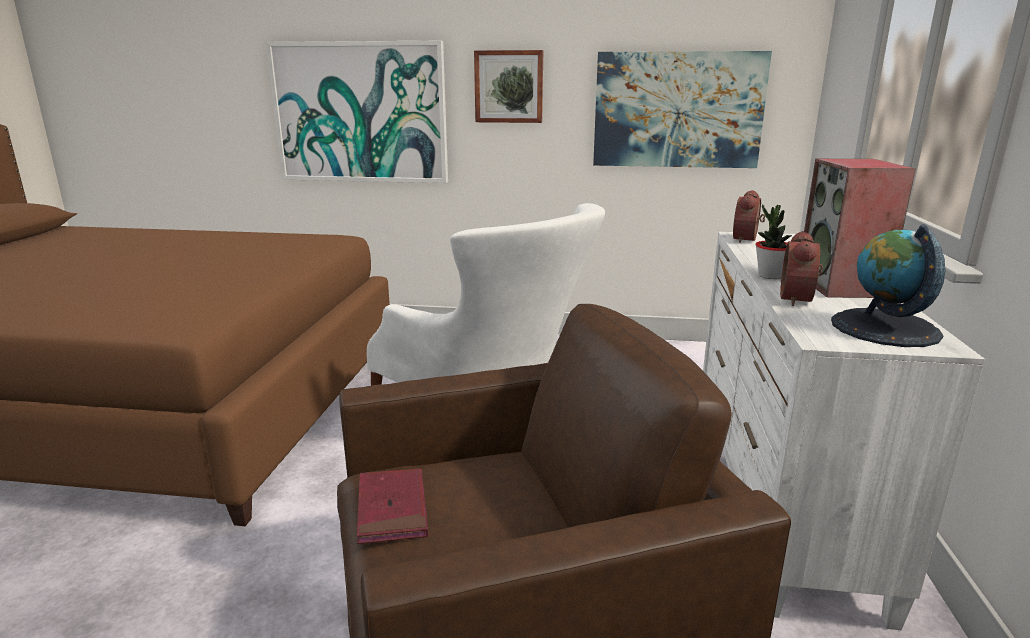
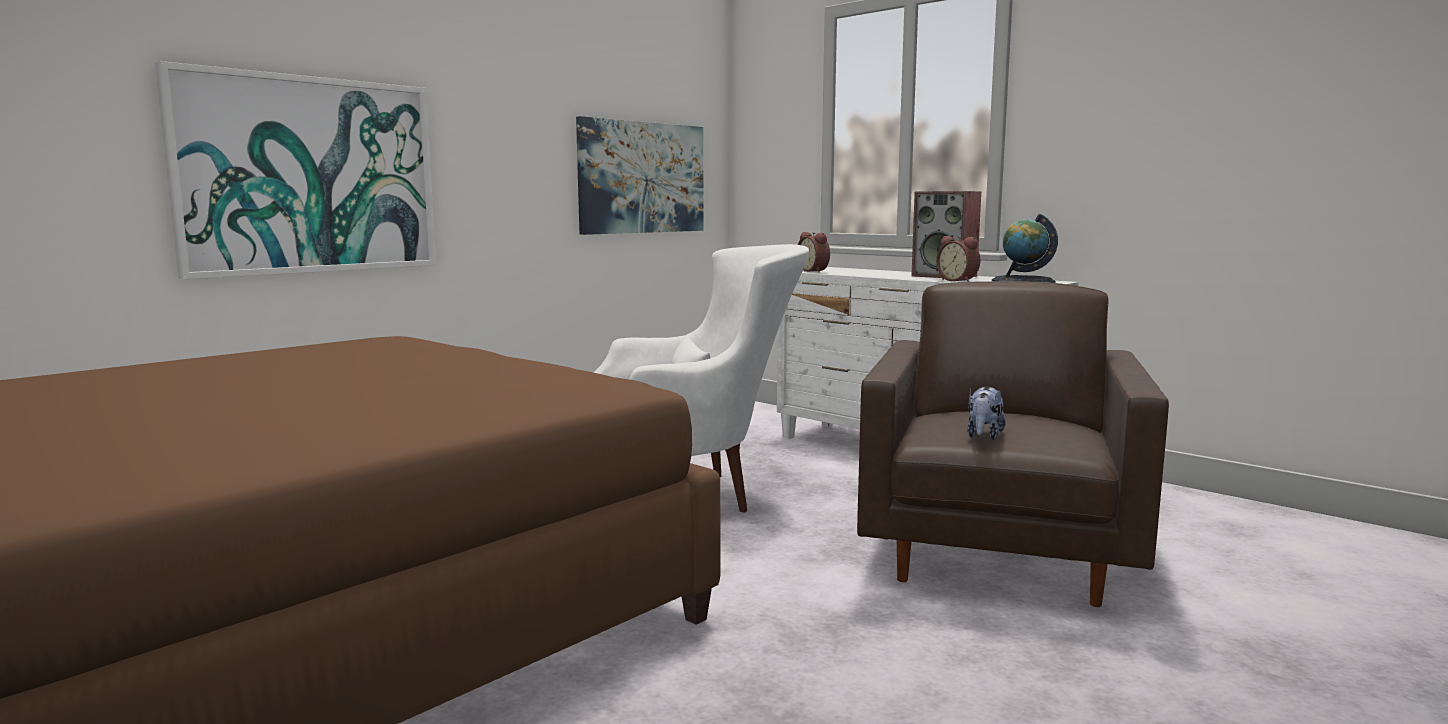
camera: 55 degrees left, 10 degrees down
(392, 509) = (983, 436): red book -> plush toy
(509, 87) = (495, 148): picture -> none
(770, 276) = (905, 277): potted plant -> none

